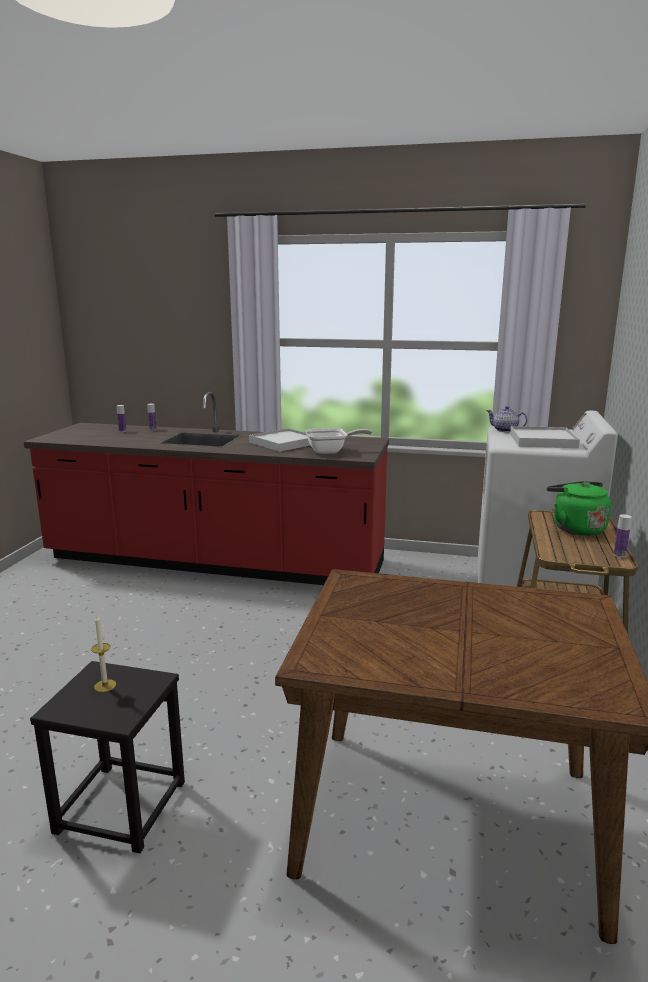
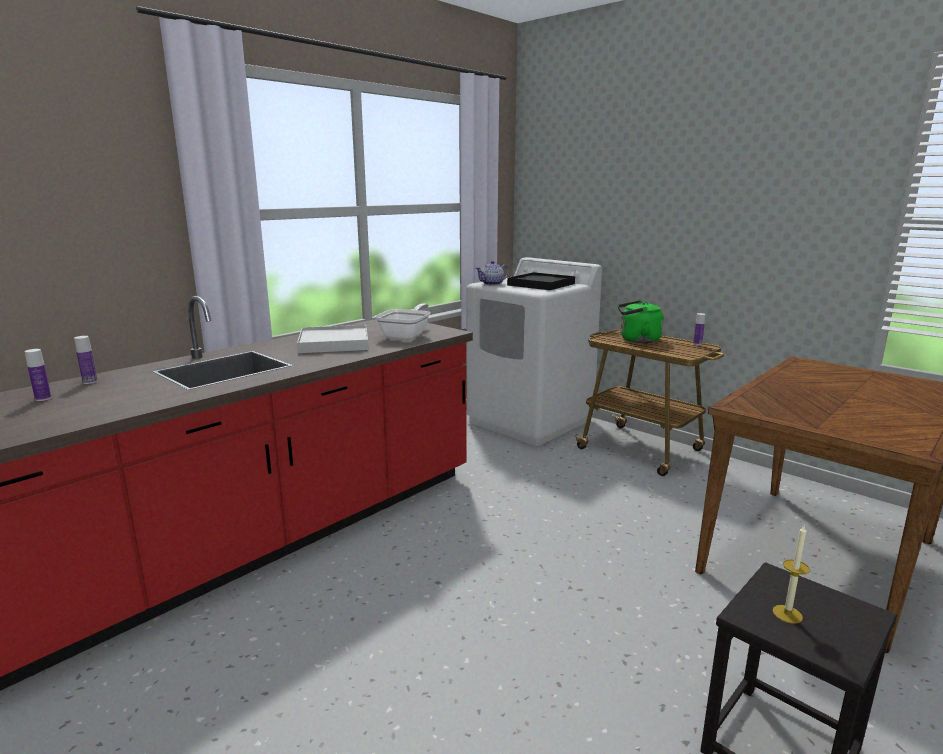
camera: 60 degrees left, 0 degrees up
(543, 441) = (541, 284): white tray -> black tray

